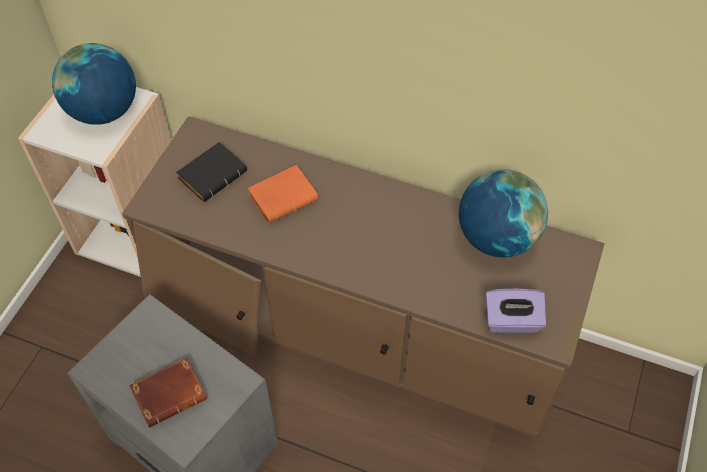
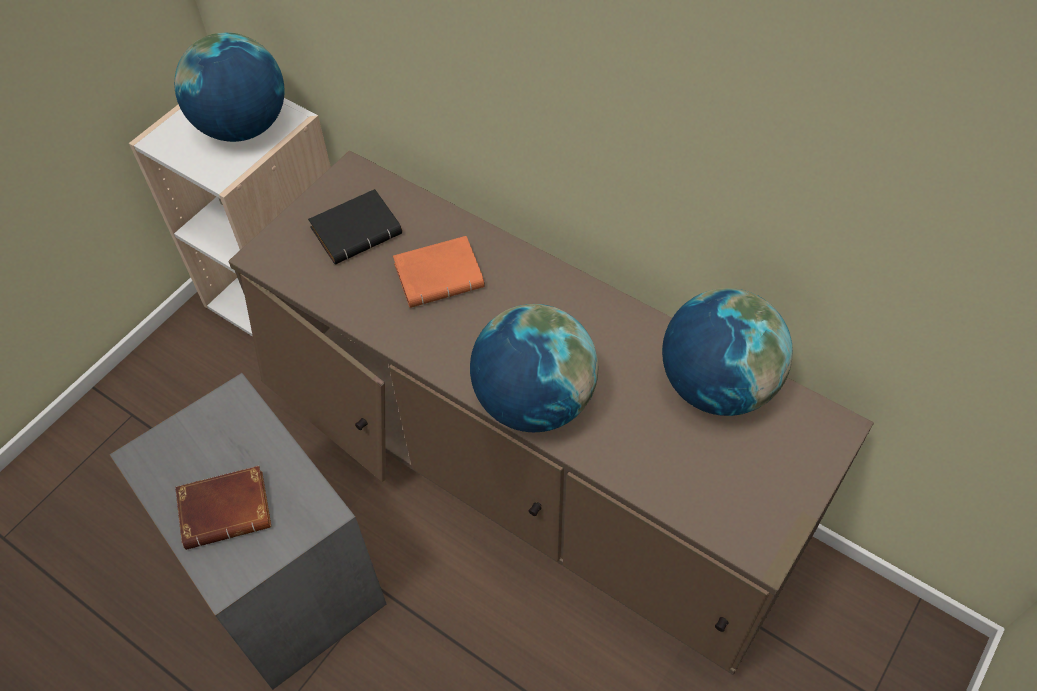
camera: 15 degrees right, 0 degrees up
(375, 272) = (534, 401): none -> globe
(511, 321) = (707, 508): purple tissue box -> none

